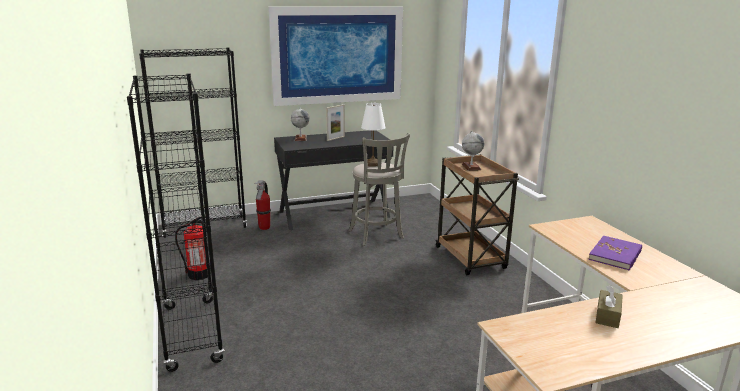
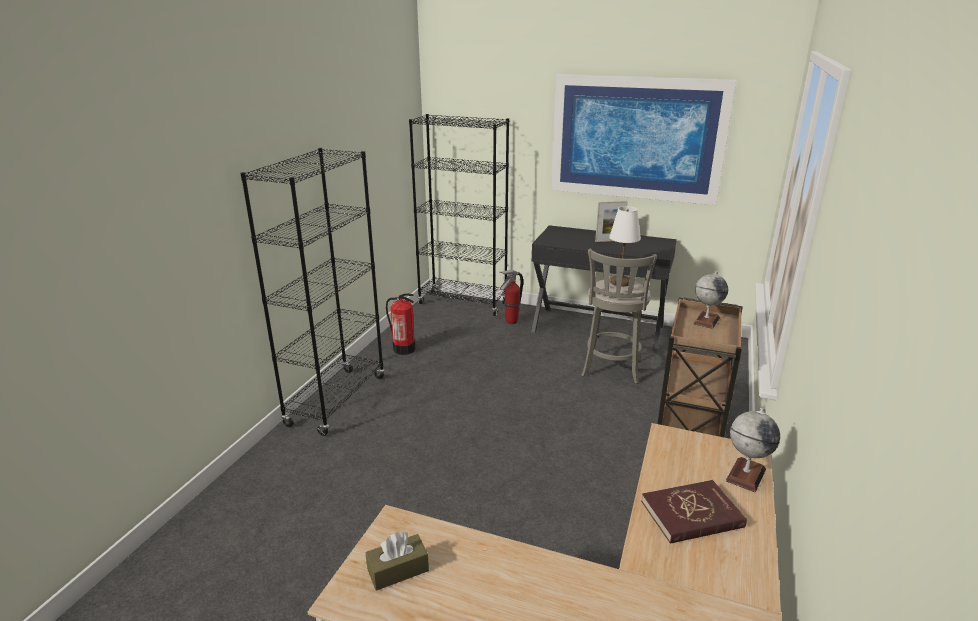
camera: 40 degrees right, 5 degrees up
(300, 138) = (572, 232): globe -> globe (745, 475)
(607, 315) = (525, 579): brown tissue box -> brown tissue box (398, 570)
(615, 255) = (692, 514): purple book -> red book

